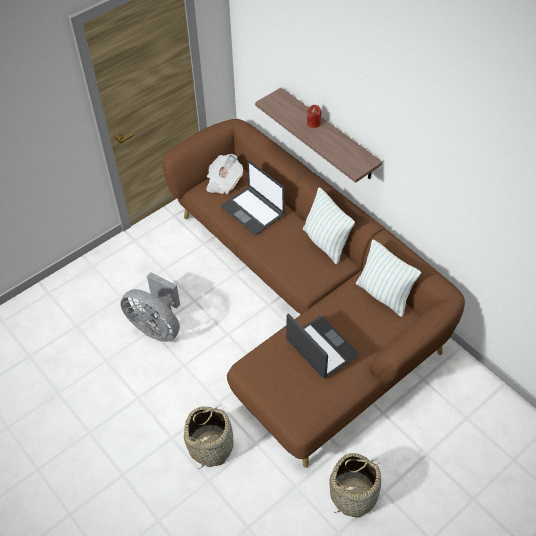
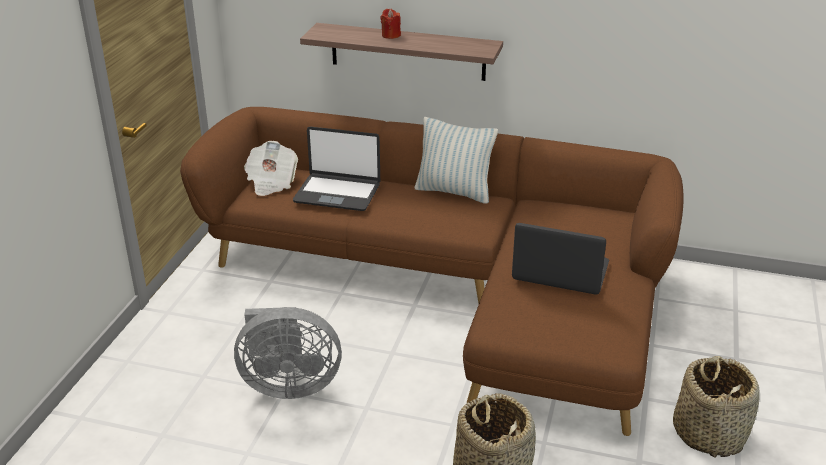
camera: 35 degrees left, 20 degrees down
(384, 295) = (569, 208): pillow -> none

